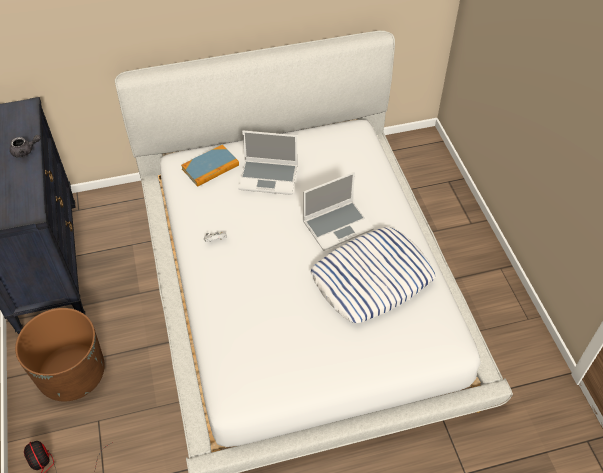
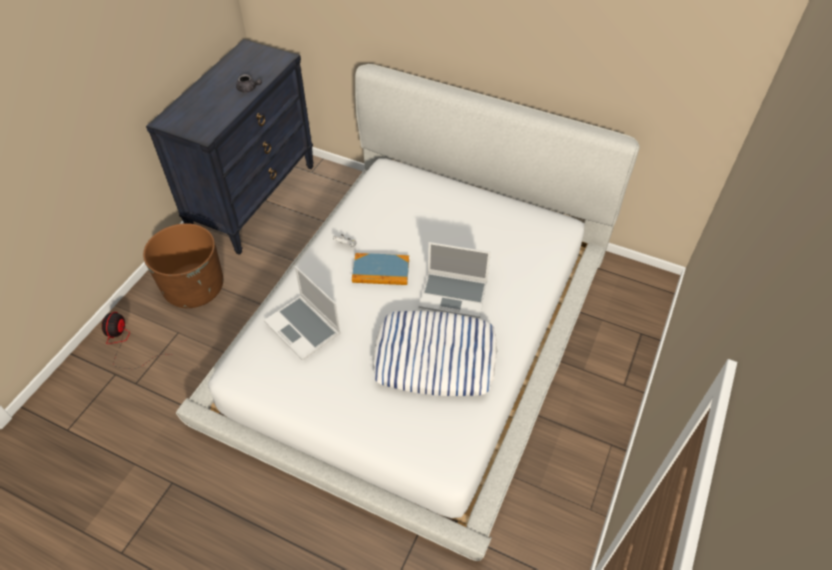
camera: 40 degrees right, 0 degrees up
(210, 167) = (402, 186): book -> book (381, 271)
(269, 177) = (439, 221): laptop -> laptop (304, 328)

